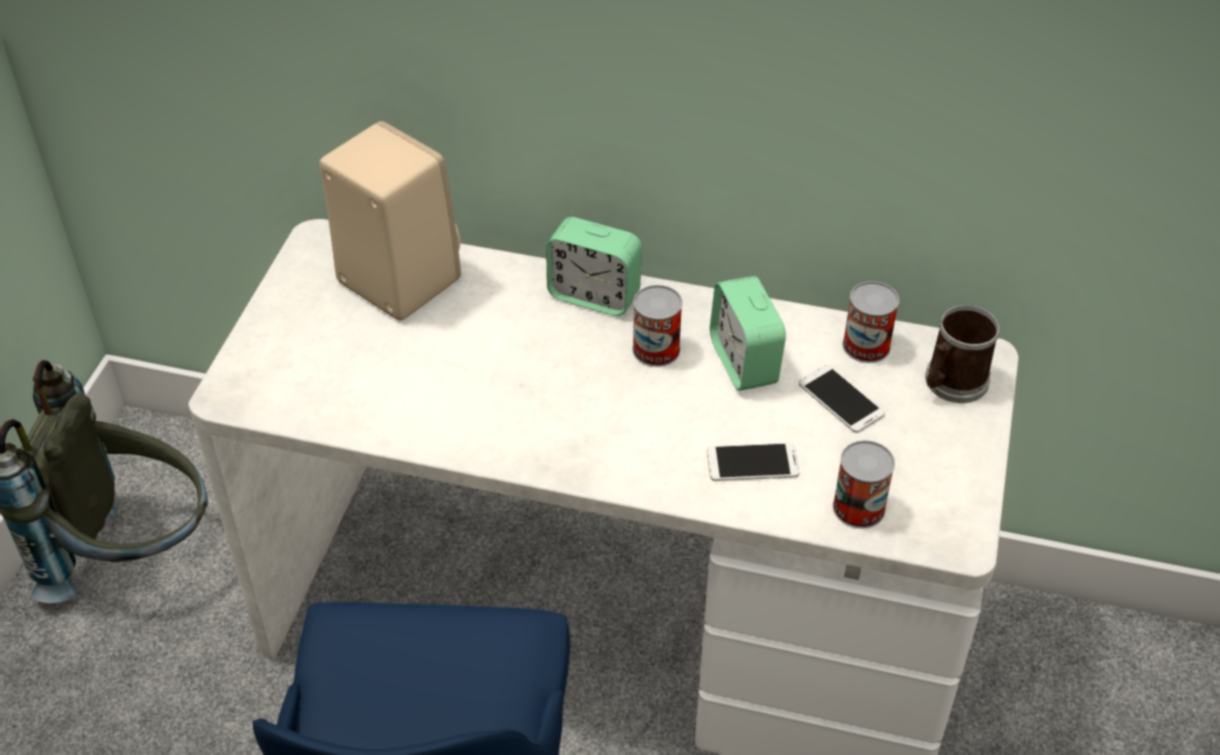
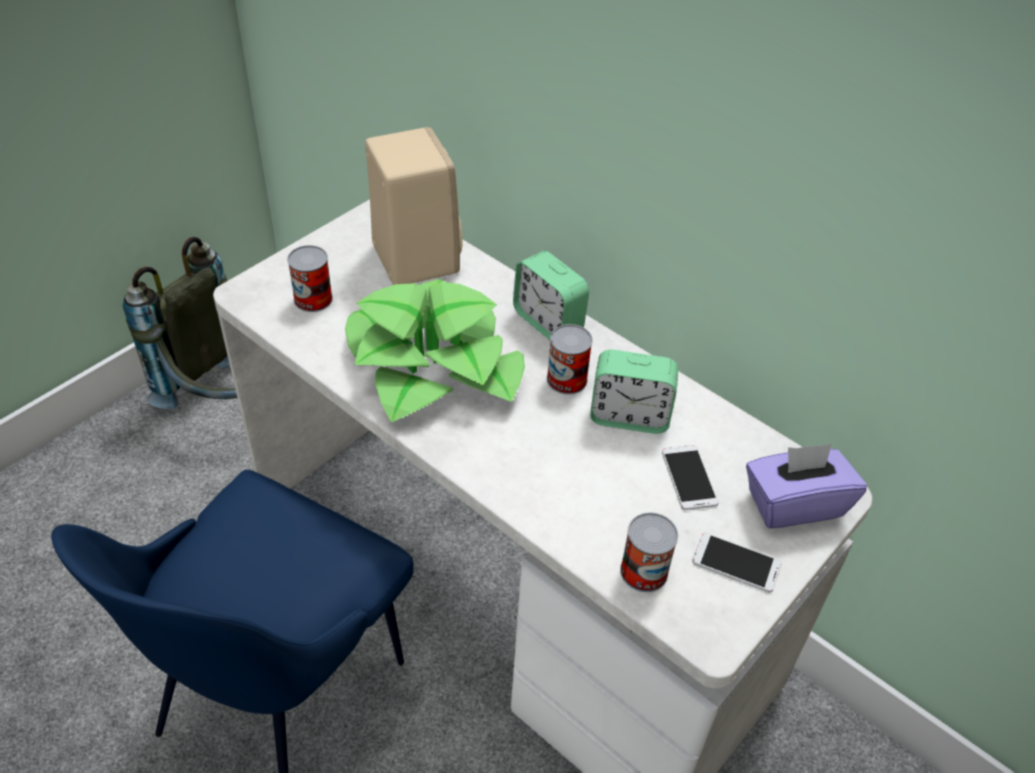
camera: 25 degrees right, 0 degrees up
(506, 390) = (433, 365): none -> potted plant
(744, 362) = (629, 416): alarm clock -> alarm clock turned 90 degrees counterclockwise
(752, 463) = (581, 497): phone -> phone (736, 563)
(866, 345) = (740, 443): can -> can (313, 299)
(951, 383) = (794, 503): mug -> purple tissue box

